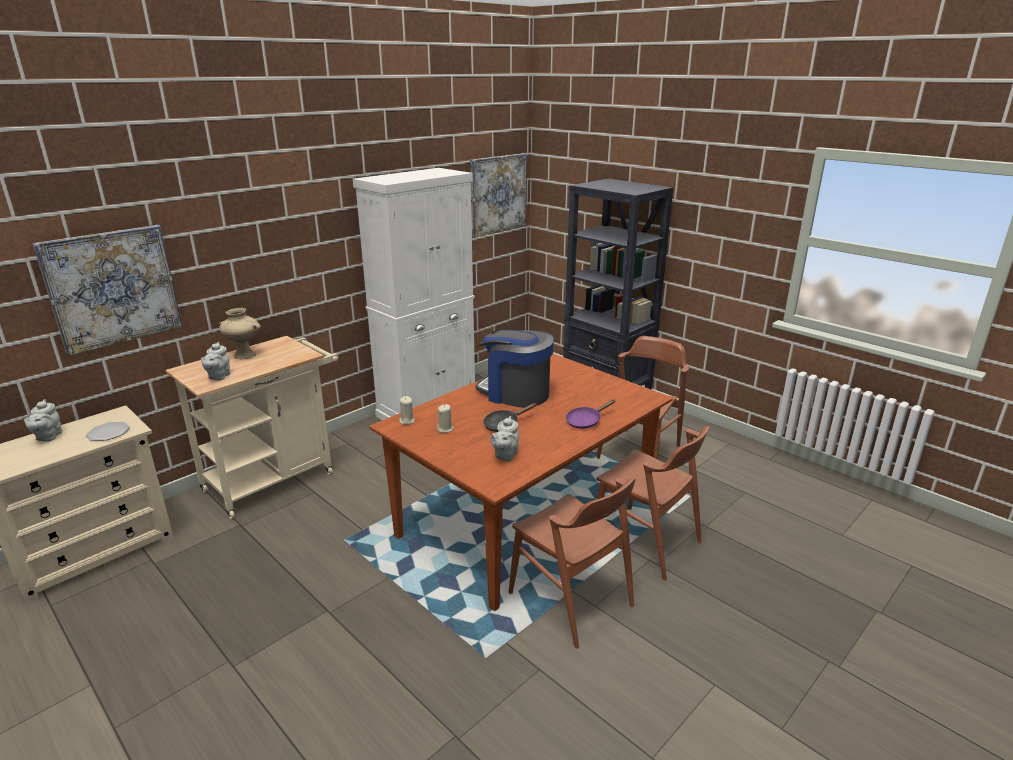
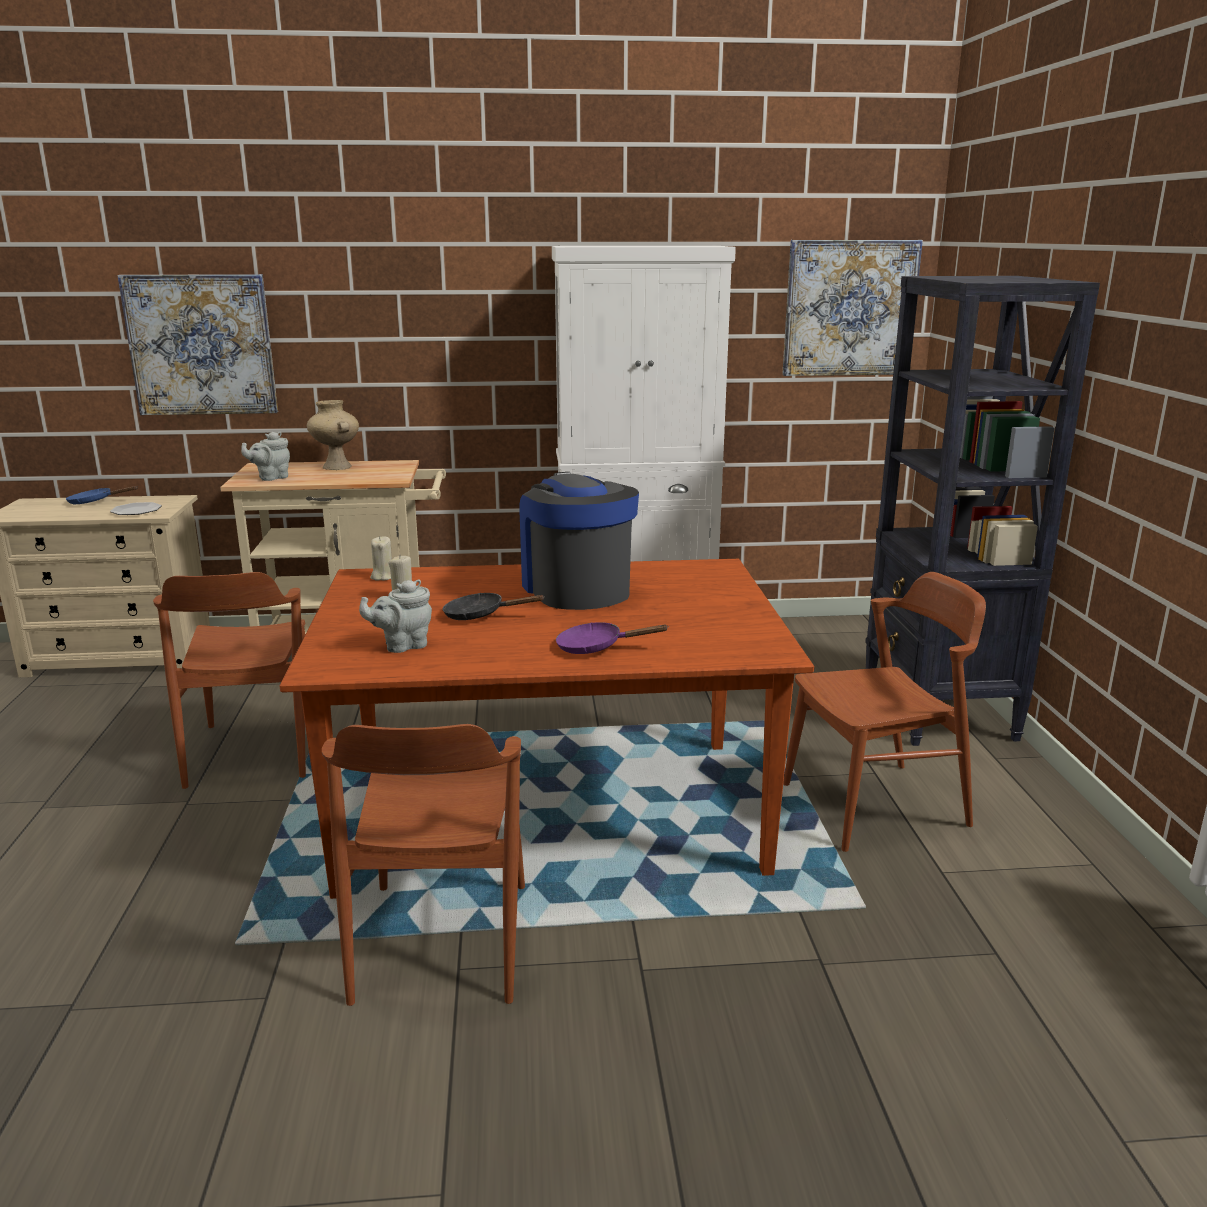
camera: 40 degrees right, 5 degrees down
(48, 437) = (95, 502): grey teapot -> blue frying pan
(646, 542) = (674, 931): brown chair -> brown chair (254, 751)

